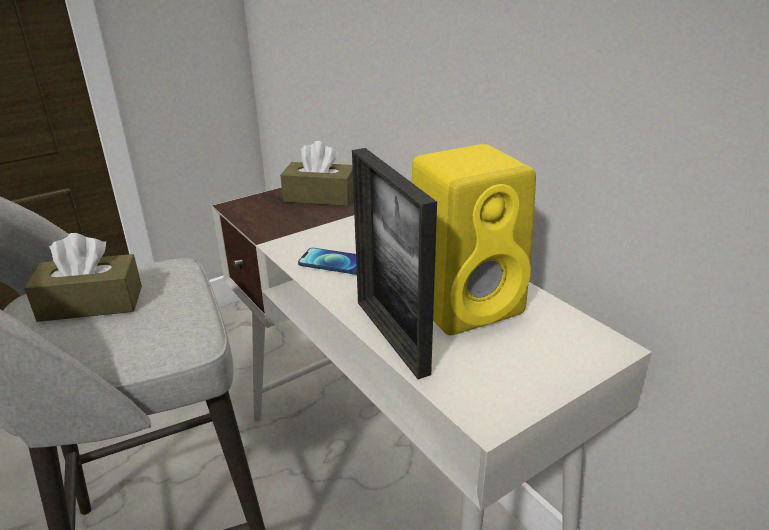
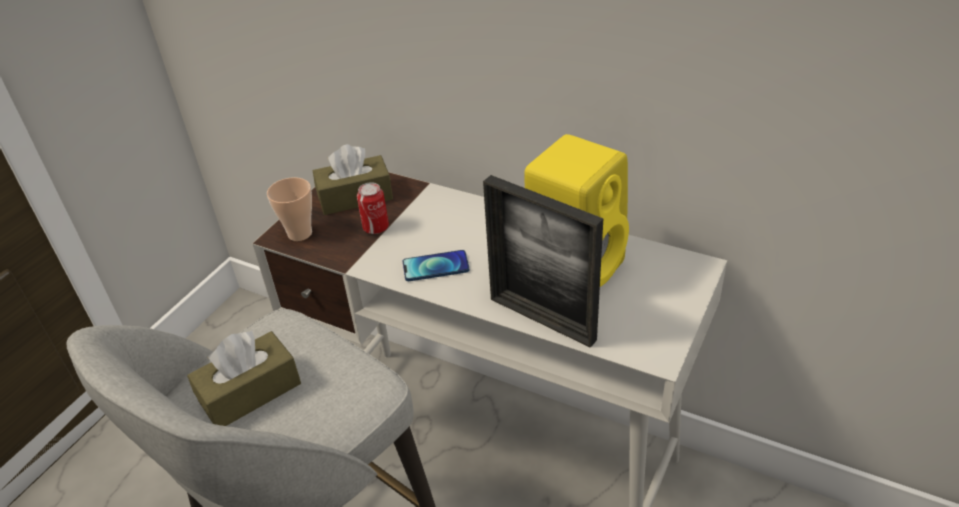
camera: 25 degrees left, 10 degrees up
(252, 208) = (300, 233): none -> cup
(314, 221) = (376, 227): none -> can

